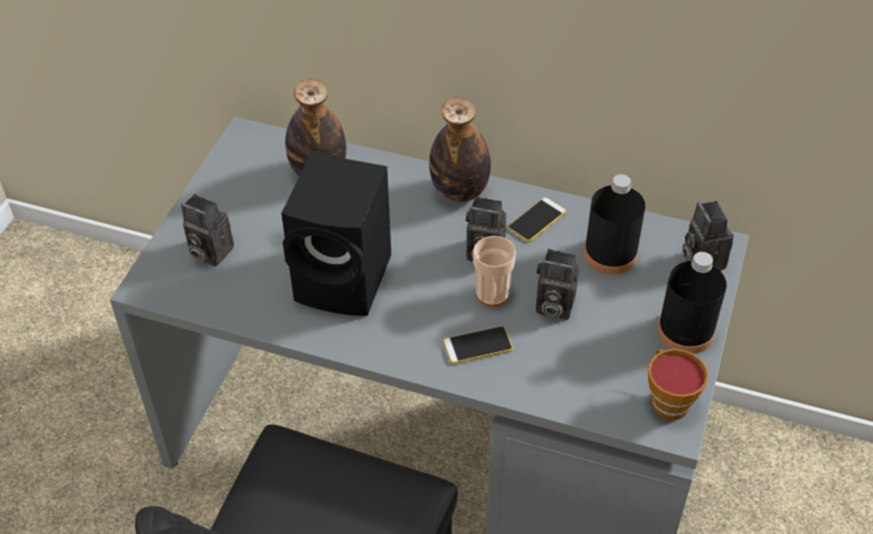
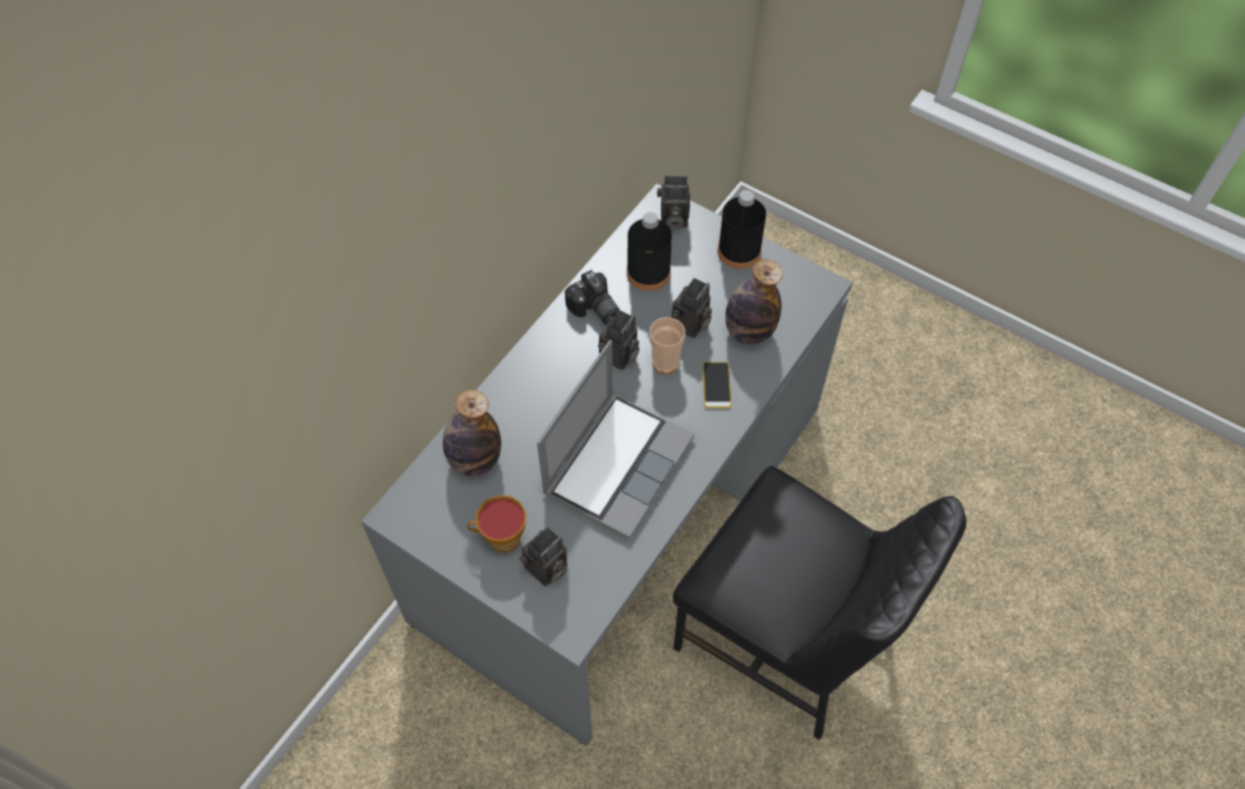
camera: 75 degrees left, 10 degrees up
(346, 280) = (617, 463): black speaker -> laptop
(459, 191) = (541, 356): bottle -> bottle (749, 332)
(536, 220) = (594, 310): phone -> camera
(667, 401) = (799, 282): cup -> cup (500, 538)

